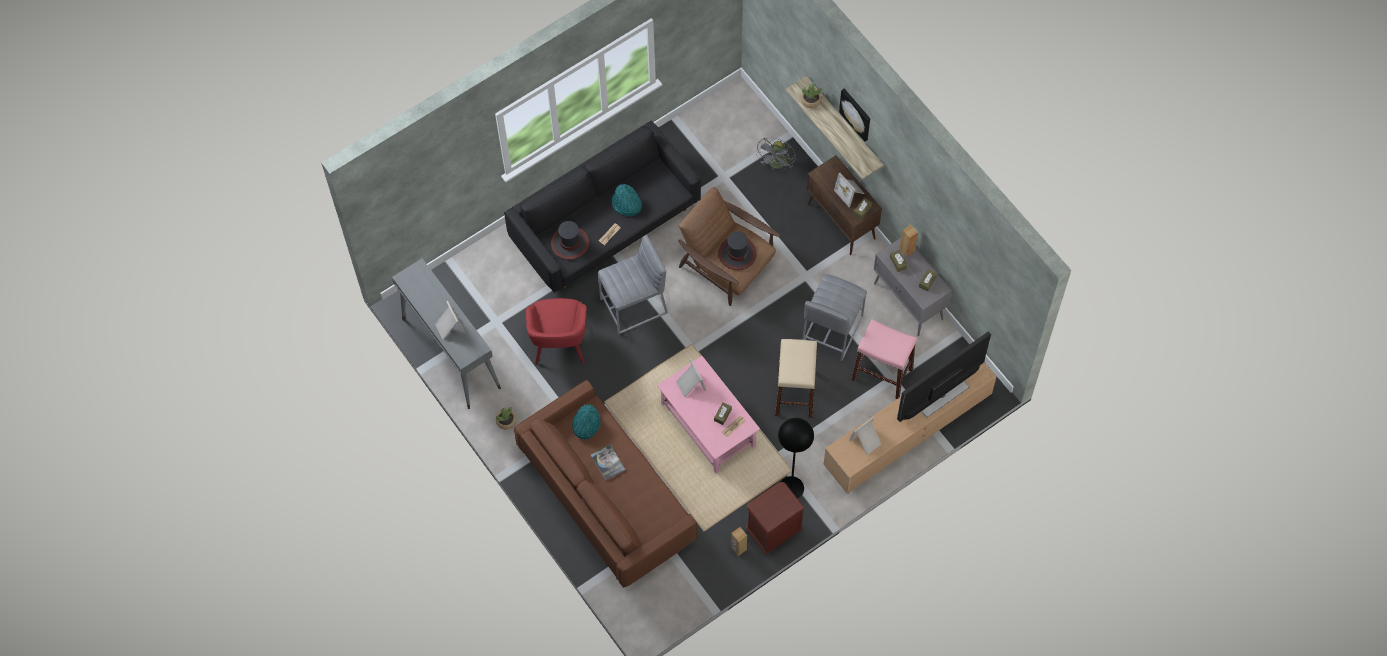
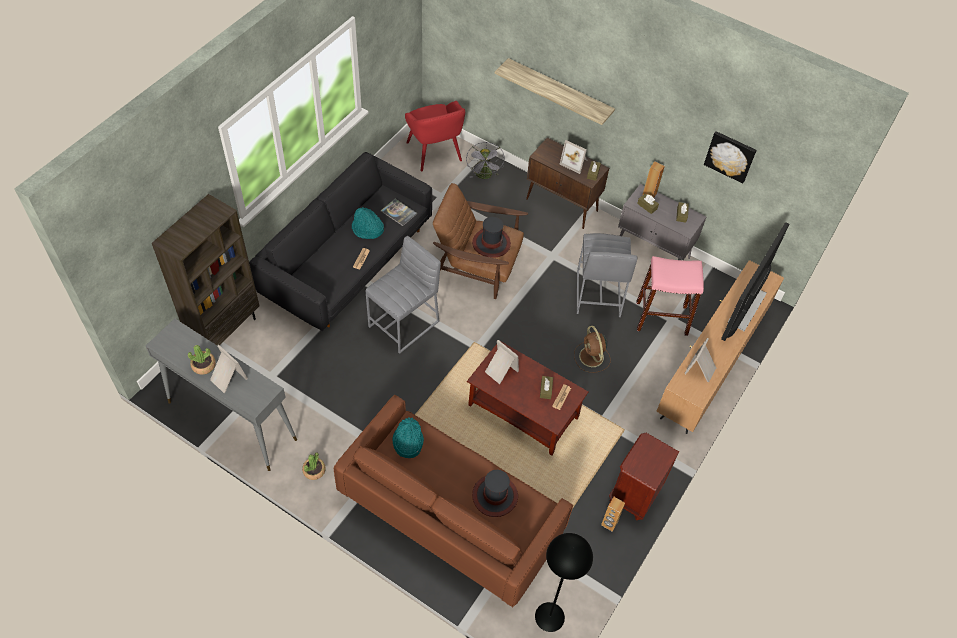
camera: 25 degrees left, 10 degrees down
(471, 263) = (226, 330): none -> brown bookcase
(559, 344) = (343, 379): red armchair -> red armchair (434, 152)
(569, 243) = (324, 277): hat -> hat (495, 496)
(608, 462) = (447, 474): book -> book (398, 212)
(707, 424) = (522, 411): pink coffee table -> brown coffee table
(791, 488) = (631, 446): black floor lamp -> black floor lamp (549, 617)
(795, 393) = (591, 357): beige stool -> brown fan
(811, 100) = (522, 74): potted plant -> potted plant (204, 365)
(856, 114) = (579, 62): picture -> picture (730, 156)

